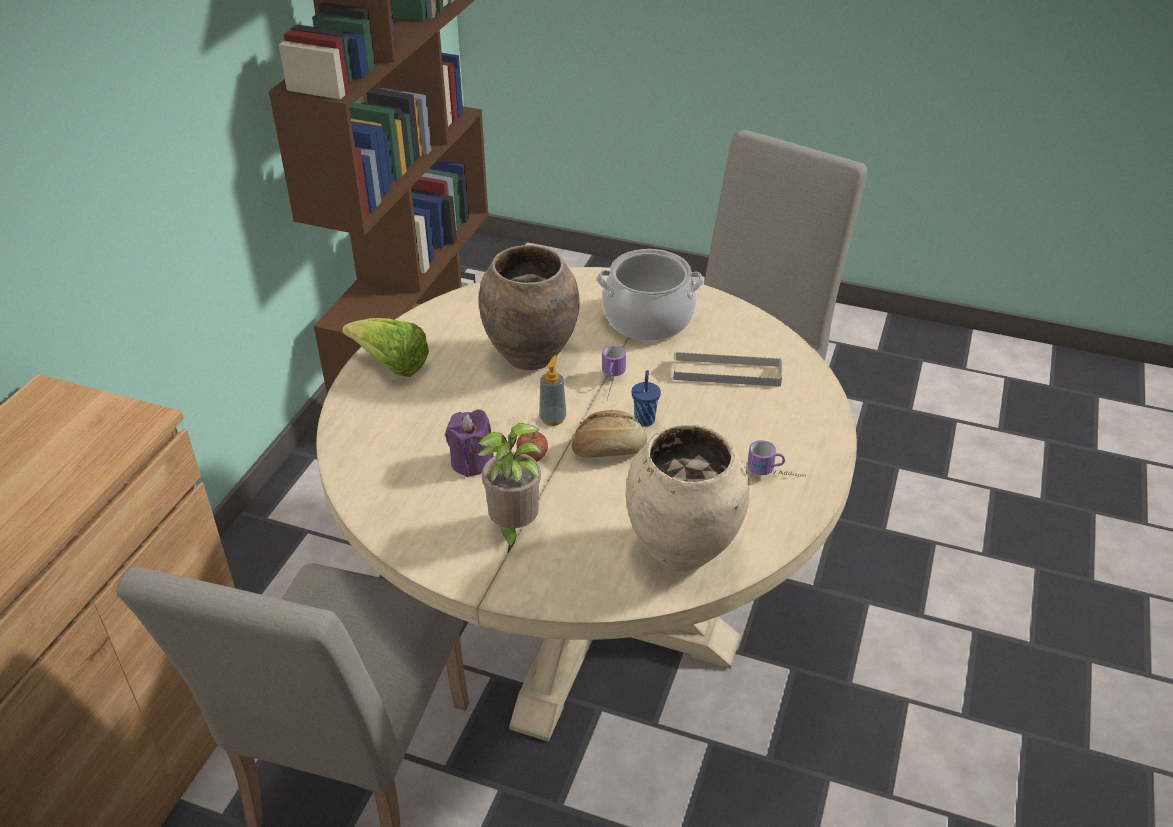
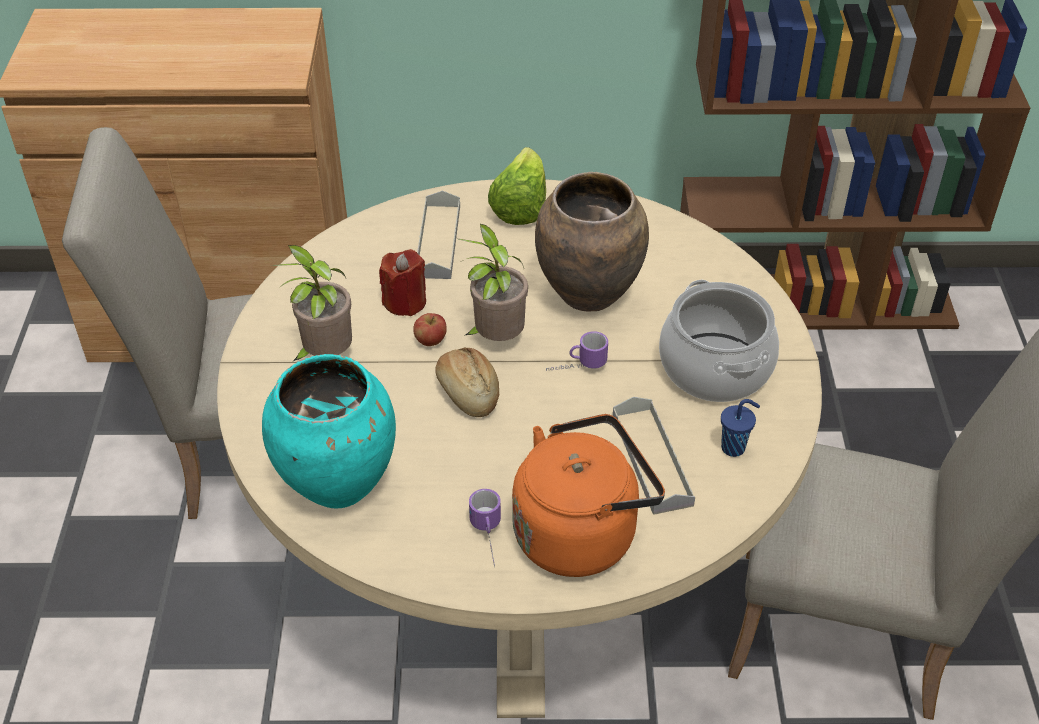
camera: 70 degrees right, 5 degrees up
(401, 424) = (438, 241): none -> grey tray
(471, 462) = (405, 302): purple candle -> red candle
(552, 418) = (496, 339): soap dispenser -> potted plant
(645, 419) = (530, 408): blue cup -> blue cup (734, 448)
(682, 549) = (340, 485): beige vase -> turquoise vase
(785, 425) = (581, 532): none -> orange kettle

